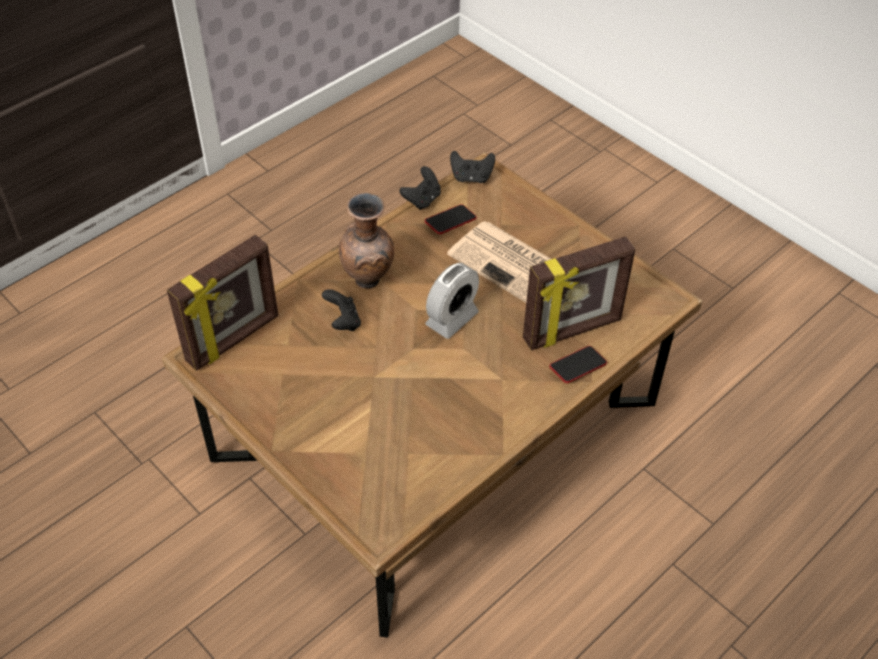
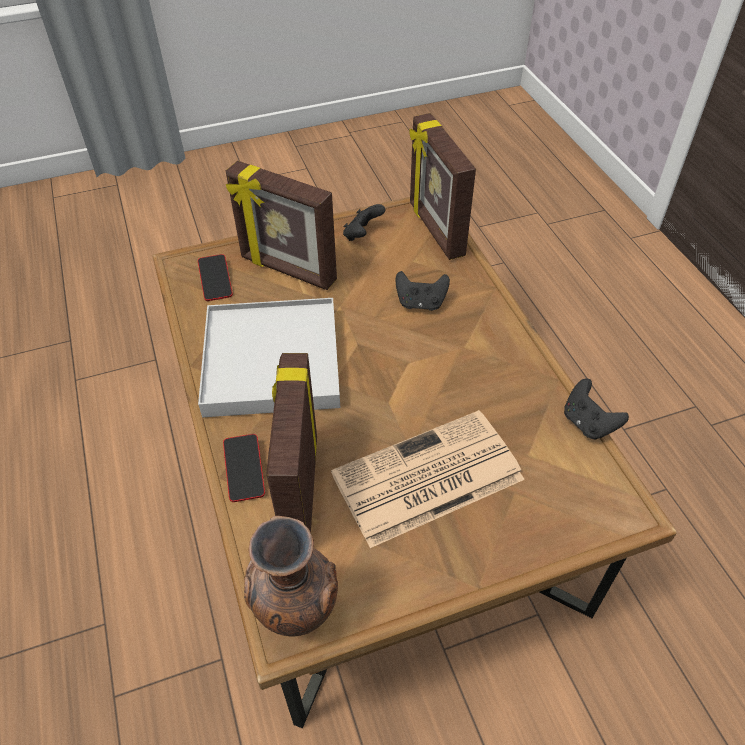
camera: 115 degrees right, 0 degrees up
(345, 435) = (287, 270): none -> picture frame
(369, 281) = (468, 337): brown vase -> brown vase (297, 618)
(450, 222) = (537, 439): phone -> phone (215, 280)
(452, 319) = (379, 386): alarm clock -> none
(467, 396) = (271, 361): none -> white tray
(471, 177) = (619, 492): black game controller -> black game controller (362, 235)

